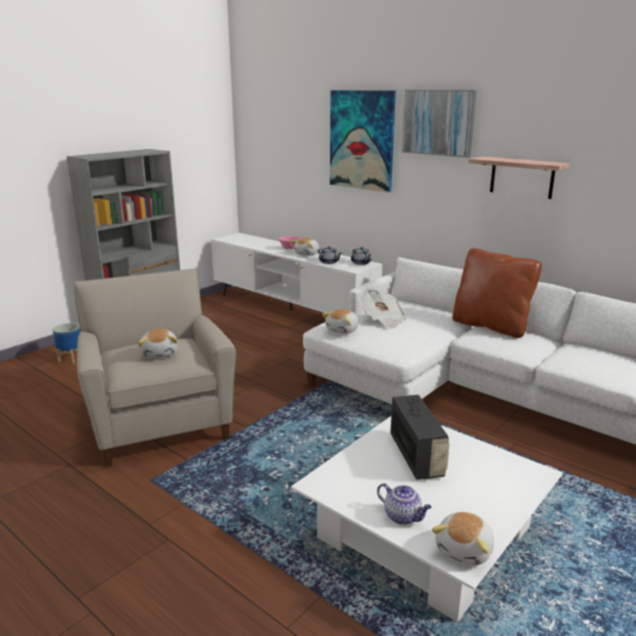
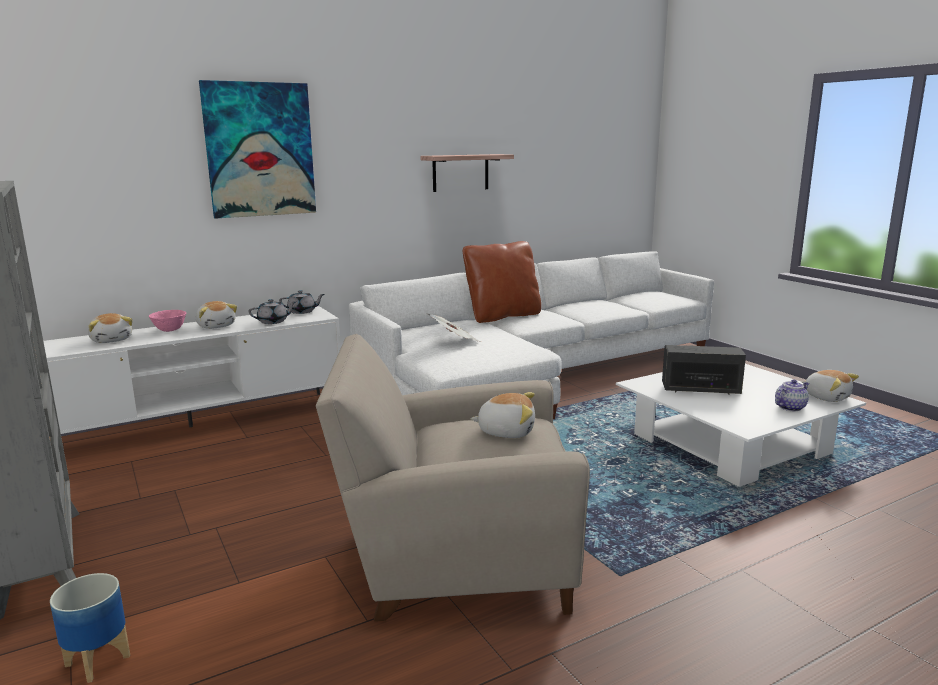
camera: 70 degrees left, 5 degrees down
(343, 330) = (462, 359): plush toy -> plush toy (112, 340)
(438, 122) = (367, 122): picture -> none

